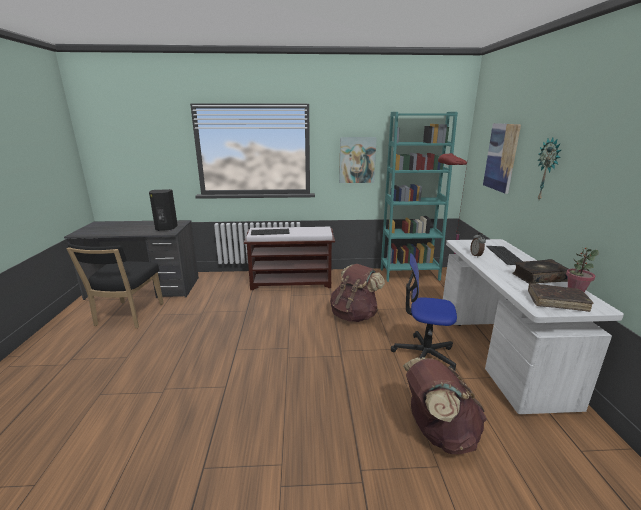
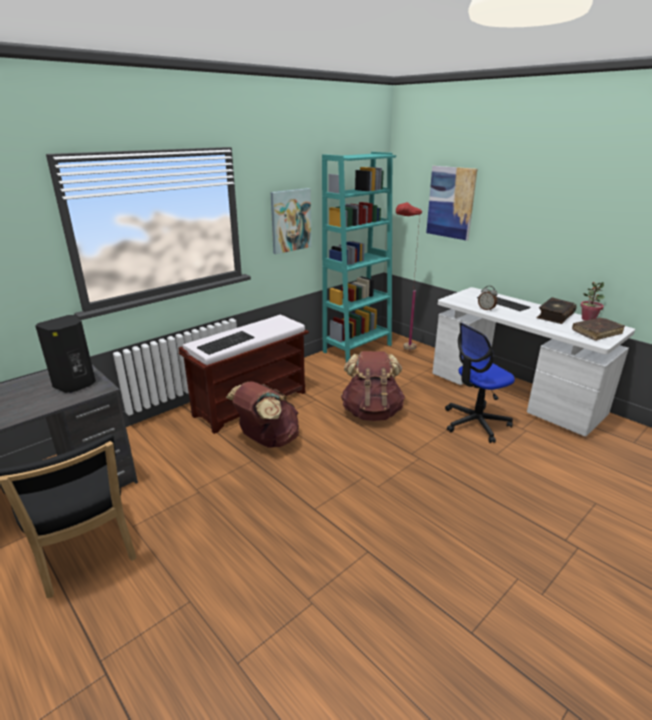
camera: 40 degrees left, 5 degrees up
(438, 433) = (565, 479): brown backpack -> brown backpack (267, 440)
(548, 170) = (524, 214): wall clock -> none

